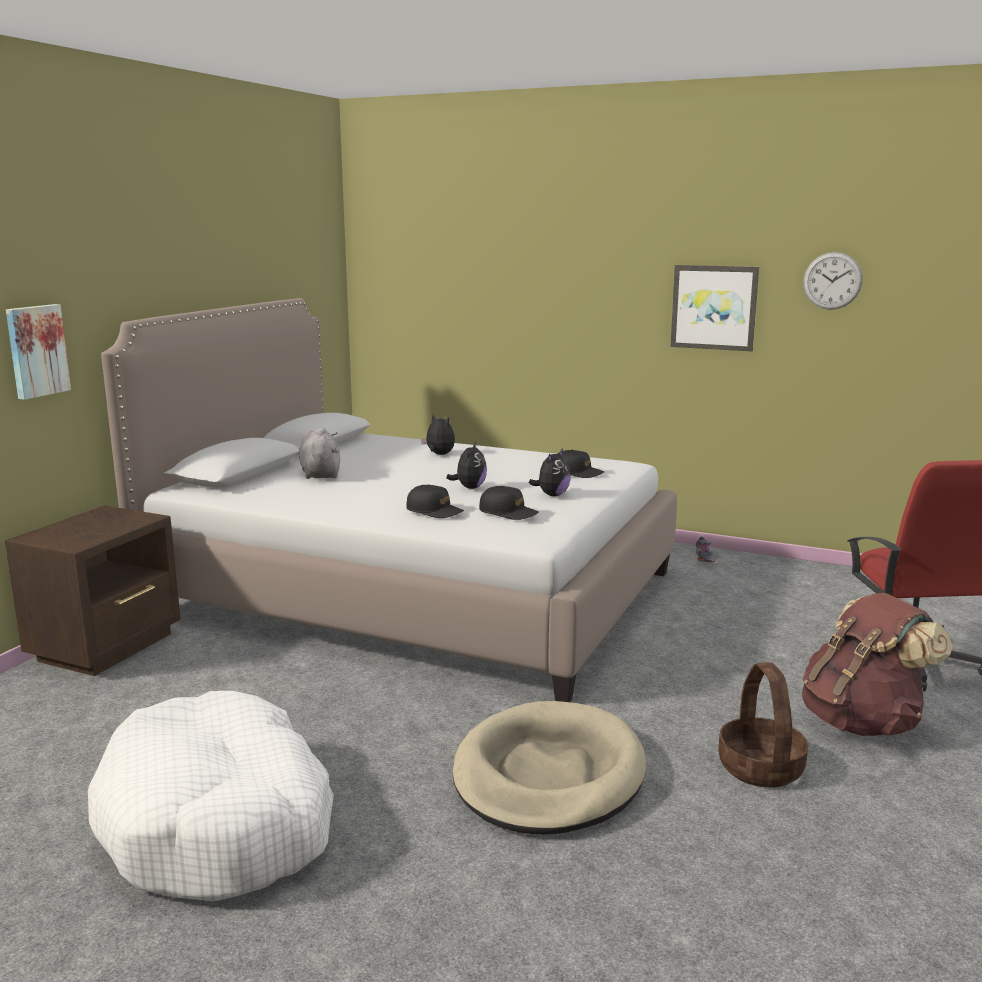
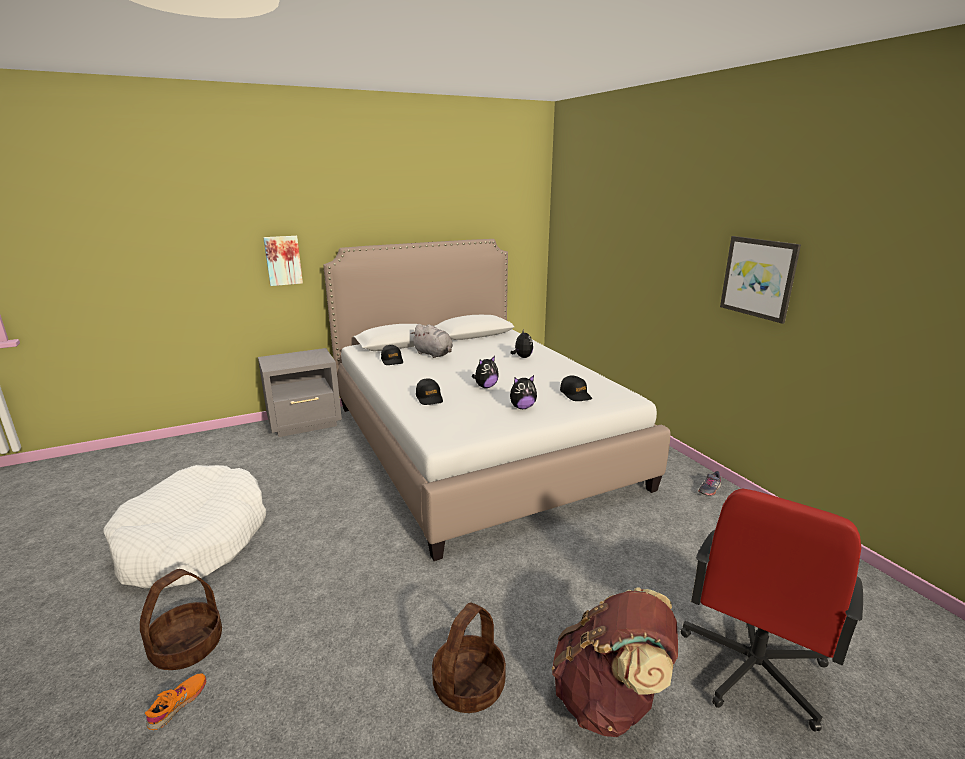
camera: 40 degrees right, 5 degrees up
(108, 647) = (306, 423): brown nightstand -> grey nightstand
(320, 474) = (434, 354): grey plush toy -> grey plush toy turned 105 degrees clockwise
(441, 897) = (187, 646): none -> basket
(508, 512) = (462, 413): black cap -> black cap (392, 360)
(535, 935) = (178, 704): none -> orange shoe
(548, 775) = (348, 604): beige dog bed -> none
(832, 281) = (869, 266): wall clock -> none

